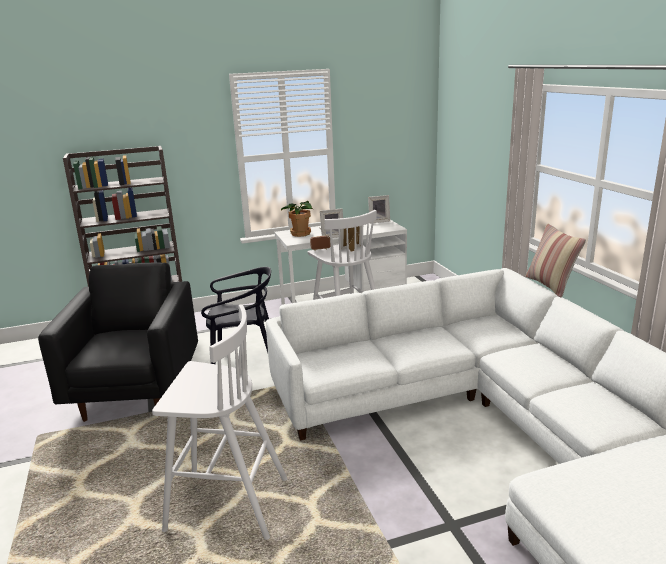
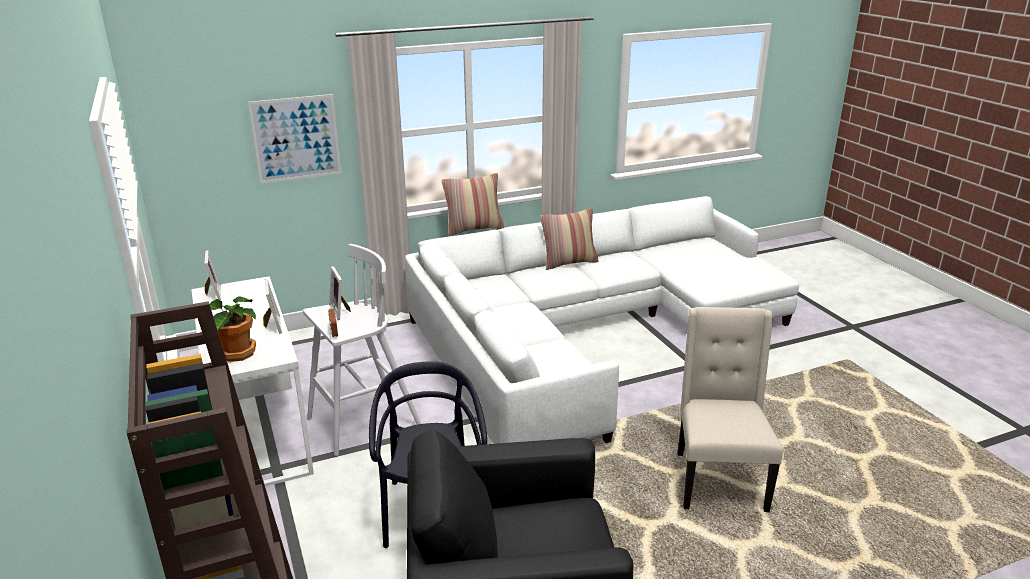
camera: 95 degrees left, 5 degrees up
(225, 504) = (718, 480): white stool -> beige chair
(492, 150) = (296, 138): none -> picture
(580, 373) = (569, 262): none -> pillow

